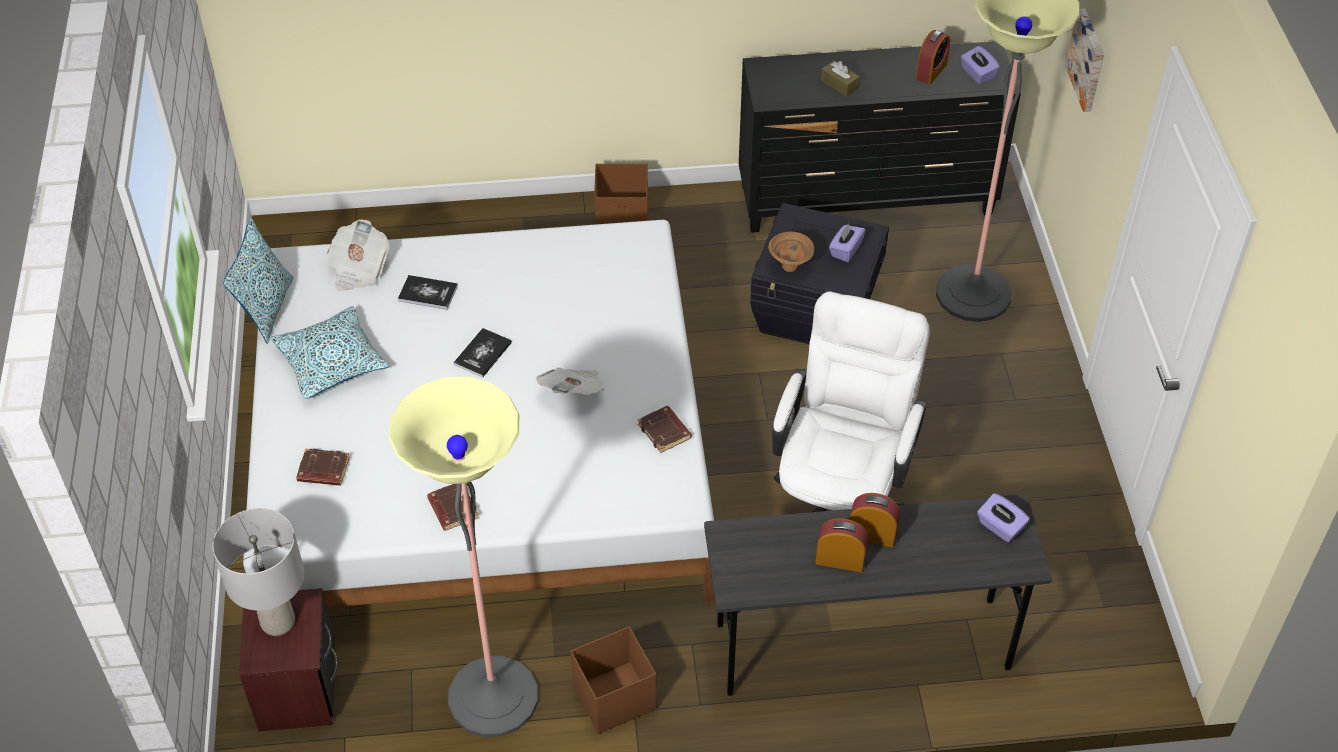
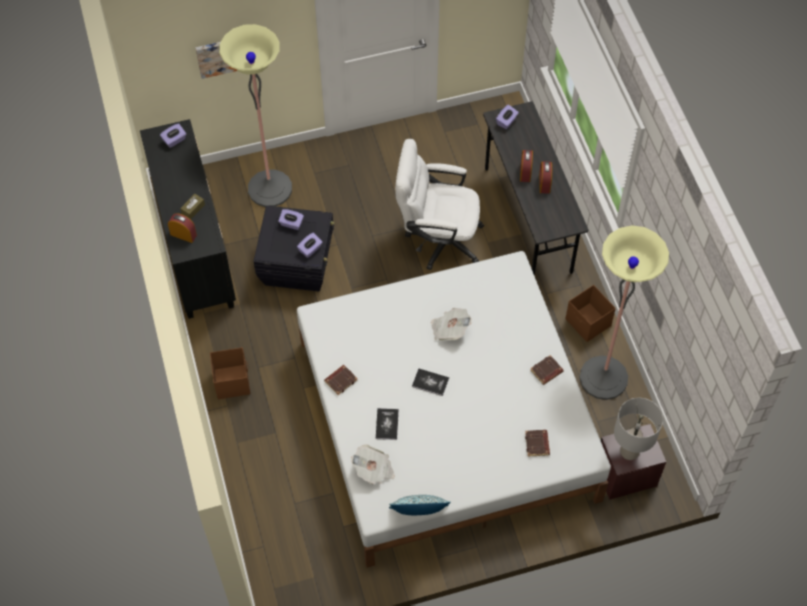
camera: 100 degrees left, 10 degrees up
(331, 362) = (455, 463): pillow -> none
(665, 432) = (467, 280): brown book -> brown book (340, 380)
(790, 267) = (310, 249): brown bowl -> purple tissue box
(931, 71) = (174, 163): alarm clock -> alarm clock (183, 235)

